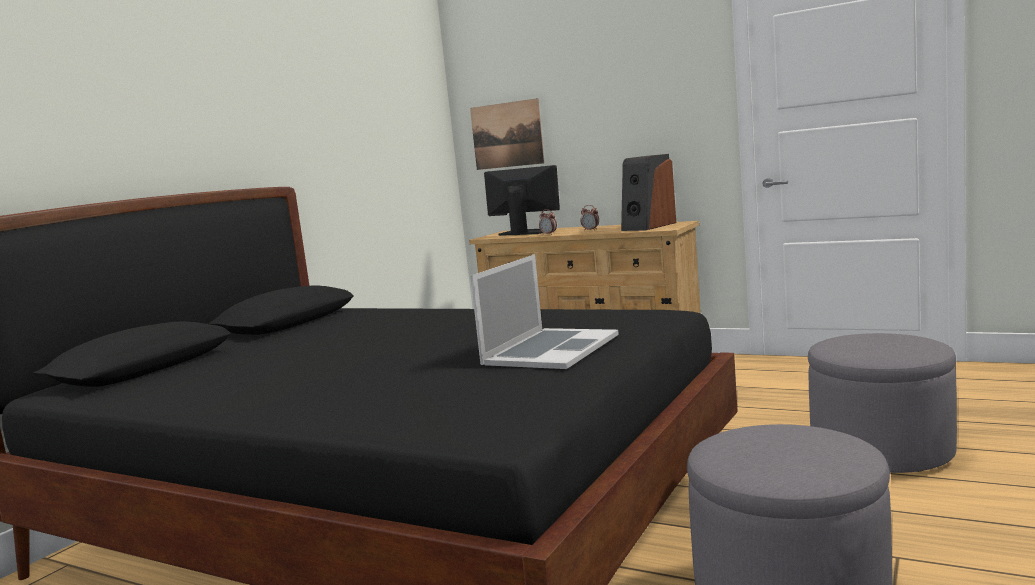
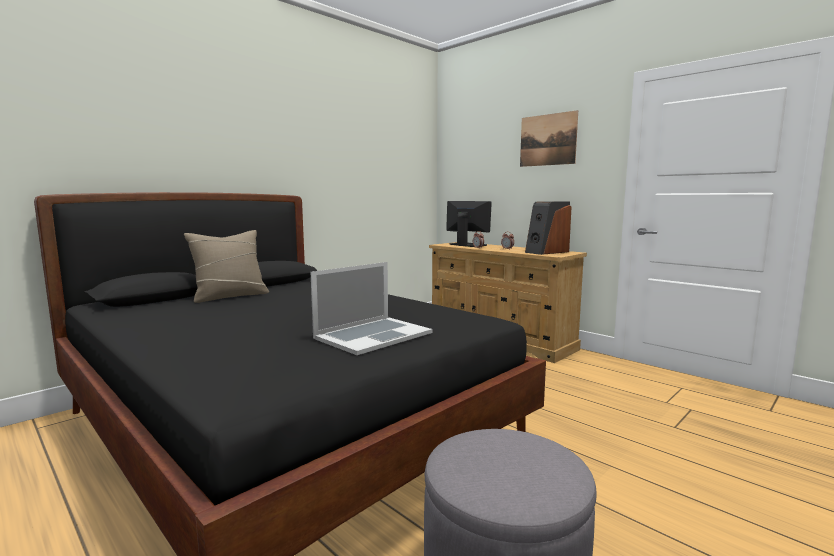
camera: 15 degrees right, 0 degrees up
(260, 346) = (230, 296): none -> beige pillow
(507, 135) = (468, 178): picture -> picture (547, 140)
(881, 450) = (667, 463): grey ottoman -> none

